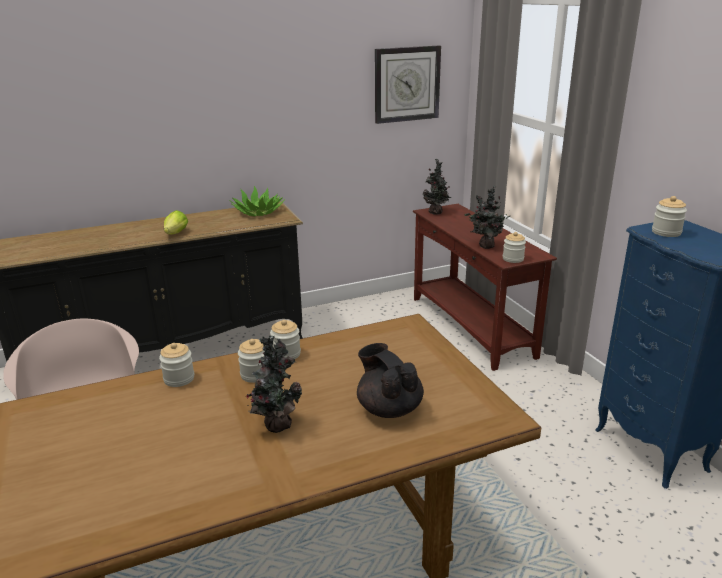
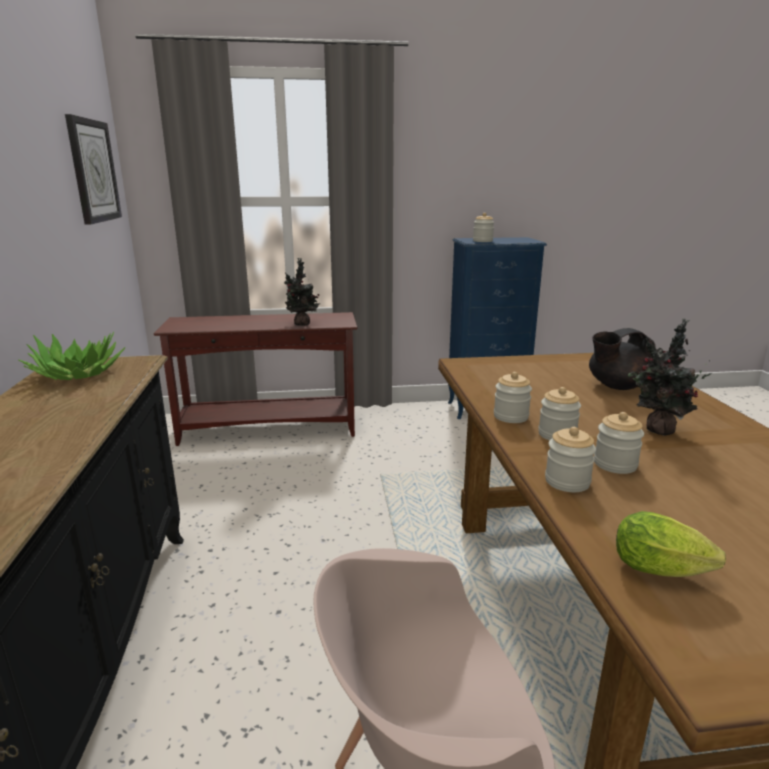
camera: 75 degrees left, 5 degrees down
(175, 234) = (75, 436): lettuce -> lettuce (664, 571)
(436, 213) = (183, 326): potted plant -> none
(513, 259) = (341, 321): jar -> jar (615, 464)

